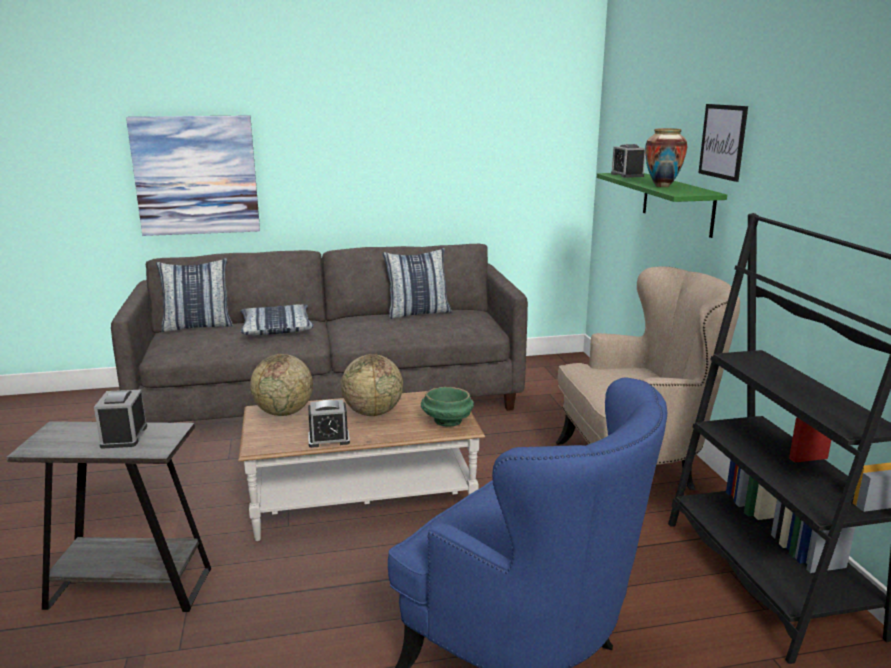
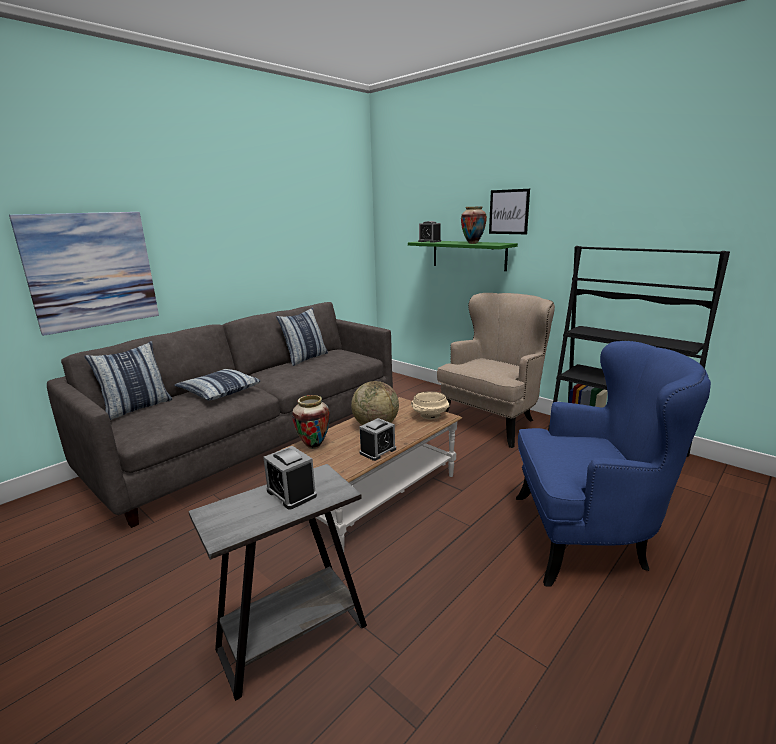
camera: 35 degrees left, 0 degrees up
(284, 412) = (314, 446): globe -> vase
(447, 422) = (429, 416): green bowl -> beige bowl

